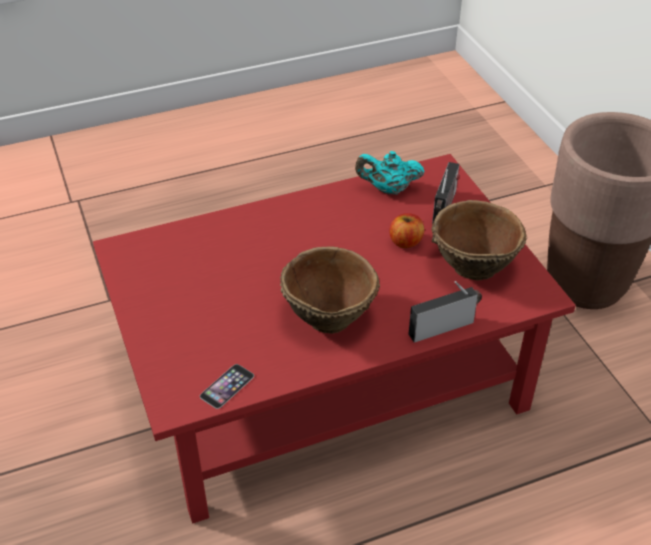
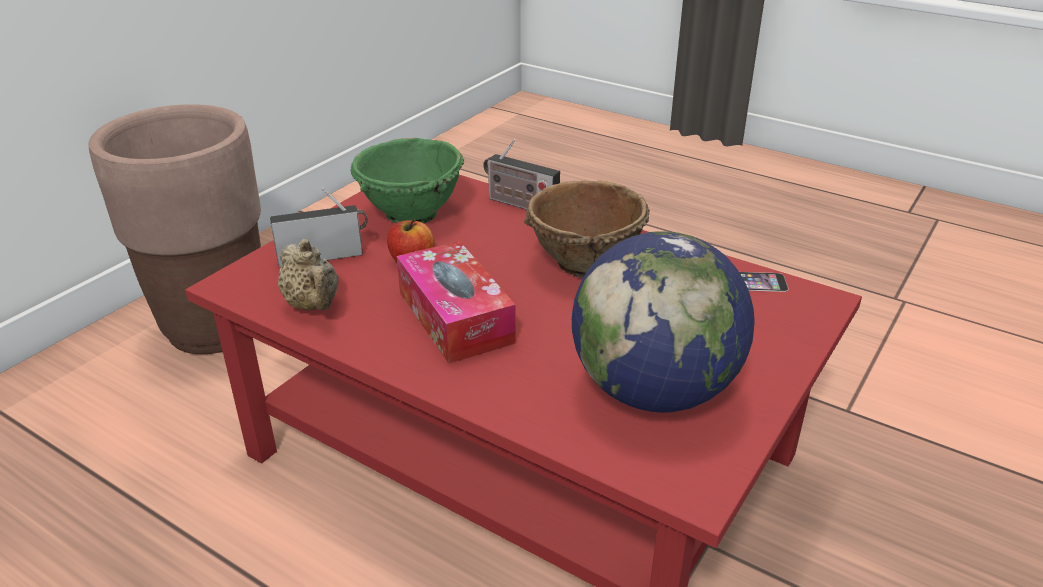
camera: 125 degrees left, 10 degrees down
(186, 273) = (654, 391): none -> globe
(325, 234) = (455, 317): none -> tissue box
(388, 189) = (313, 305): turquoise teapot -> beige teapot
(473, 265) = (411, 214): brown bowl -> green bowl

